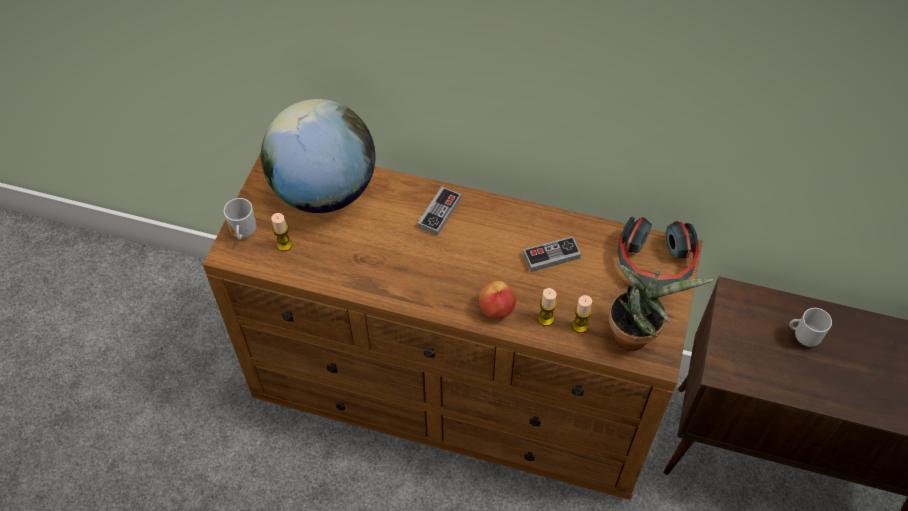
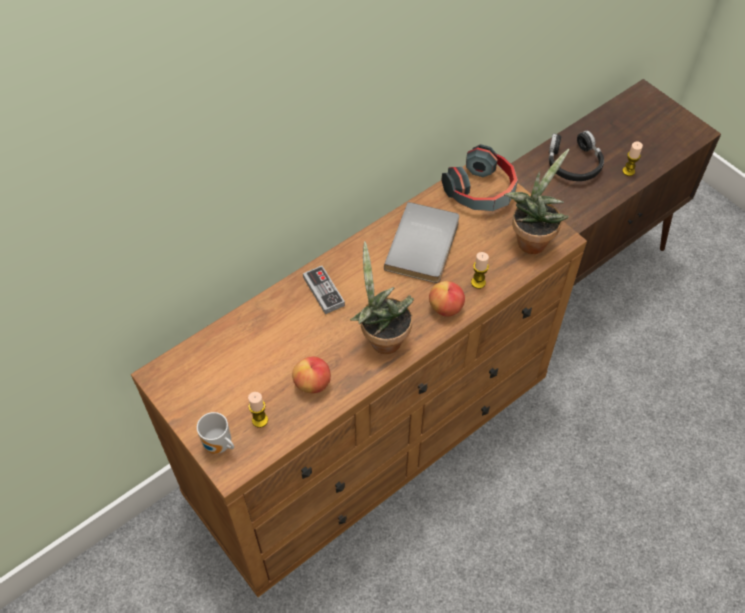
camera: 55 degrees left, 0 degrees up
(324, 191) = (228, 359): globe -> none
(344, 259) = (312, 383): none -> apple
(426, 280) = (381, 338): none -> potted plant
(551, 256) = (425, 245): game controller -> grey book
(580, 326) = (500, 266): candle -> candle (628, 171)
(804, 336) = (573, 163): mug -> black headphones

